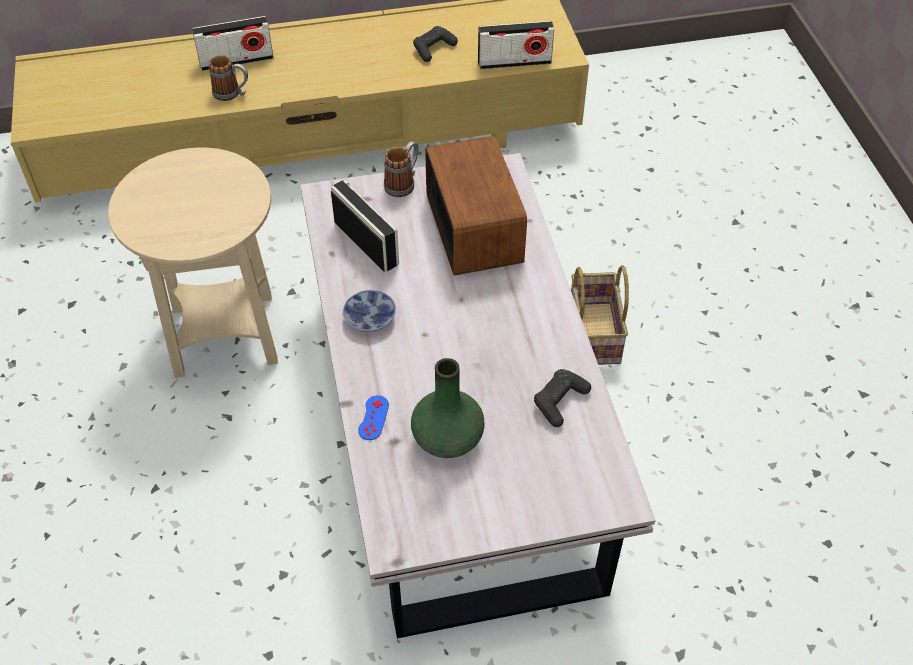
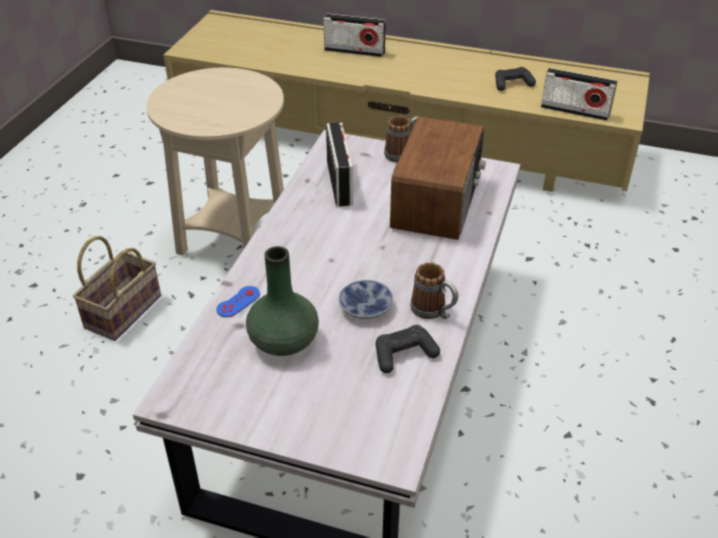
camera: 30 degrees right, 10 degrees down
(232, 94) = (333, 69): mug -> mug (433, 312)
(370, 316) = (299, 232): bowl -> bowl (367, 306)
(592, 332) = (530, 353): basket -> basket (123, 310)

